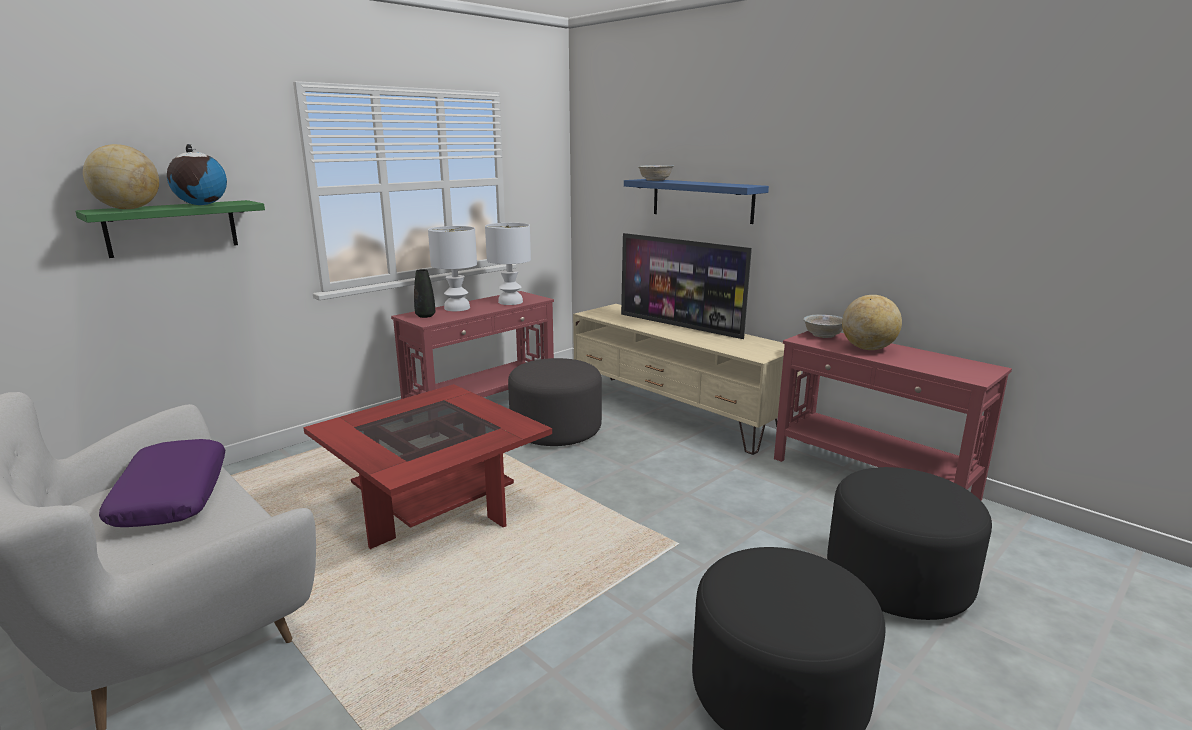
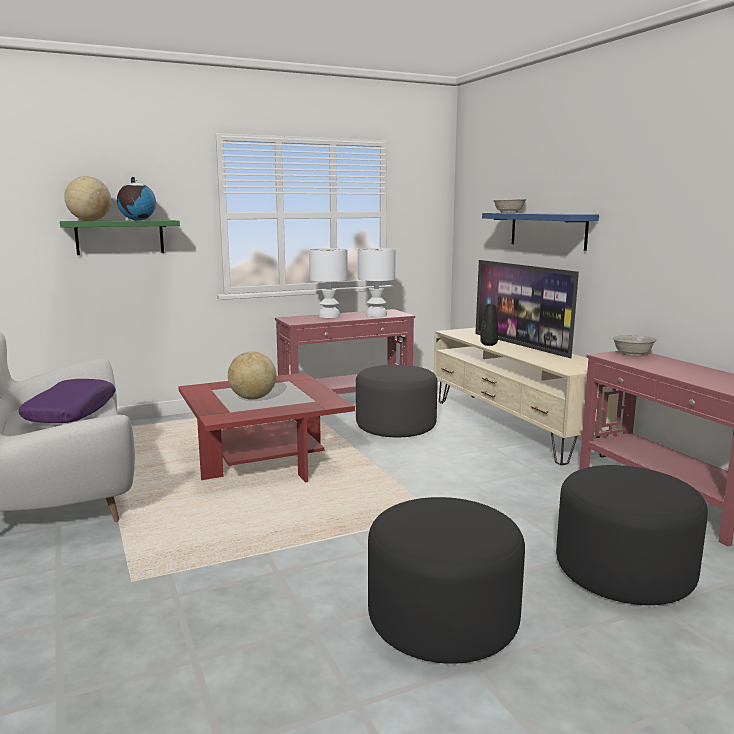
camera: 20 degrees right, 5 degrees down
(425, 316) = (299, 319): black vase -> black vase (488, 344)
(868, 349) = (664, 366): globe -> globe (253, 398)

